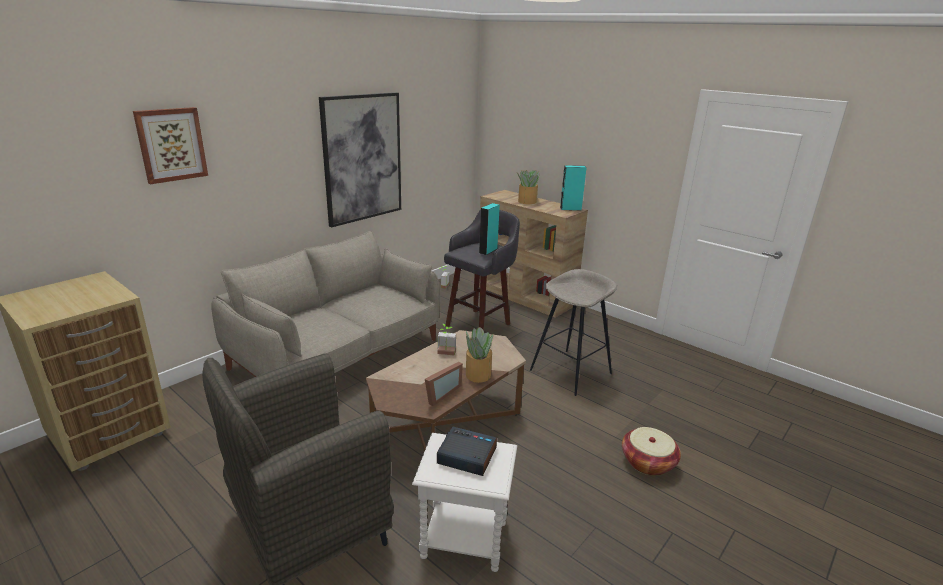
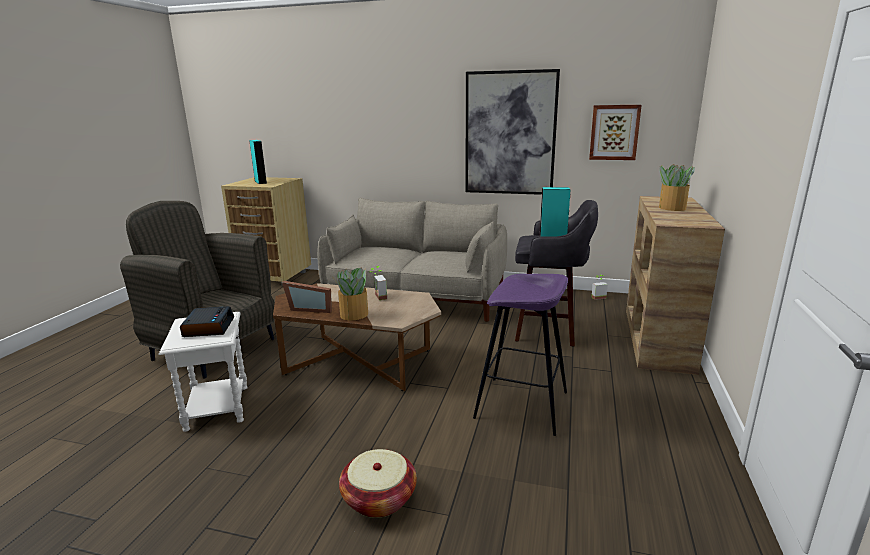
camera: 65 degrees right, 5 degrees down
(171, 144) = (347, 102): picture -> picture (614, 132)
(570, 209) = (700, 223): turquoise speaker -> turquoise speaker (260, 182)
(571, 372) = (522, 405): grey stool -> purple stool

